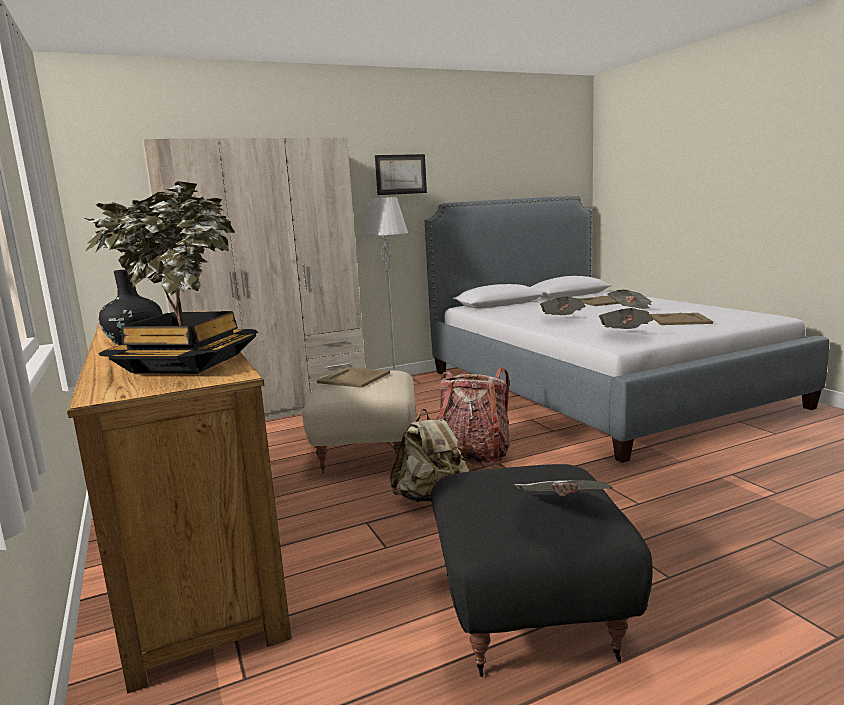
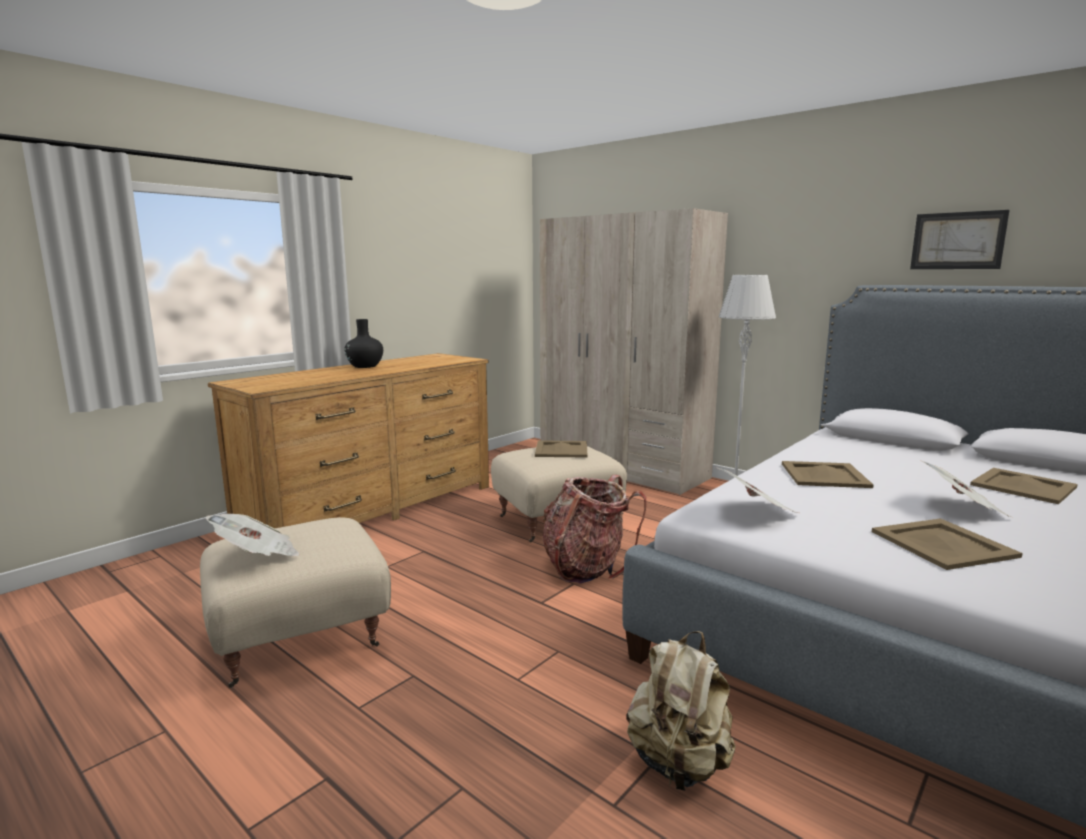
camera: 65 degrees right, 0 degrees up
(186, 363) = (297, 380): potted plant -> none
(401, 174) = (816, 245): picture -> picture (957, 240)
(431, 497) = (478, 566): beige backpack -> beige backpack (679, 764)
(529, 612) = (299, 639): black ottoman -> beige ottoman
(562, 319) = (825, 475): newspaper -> beige tray

